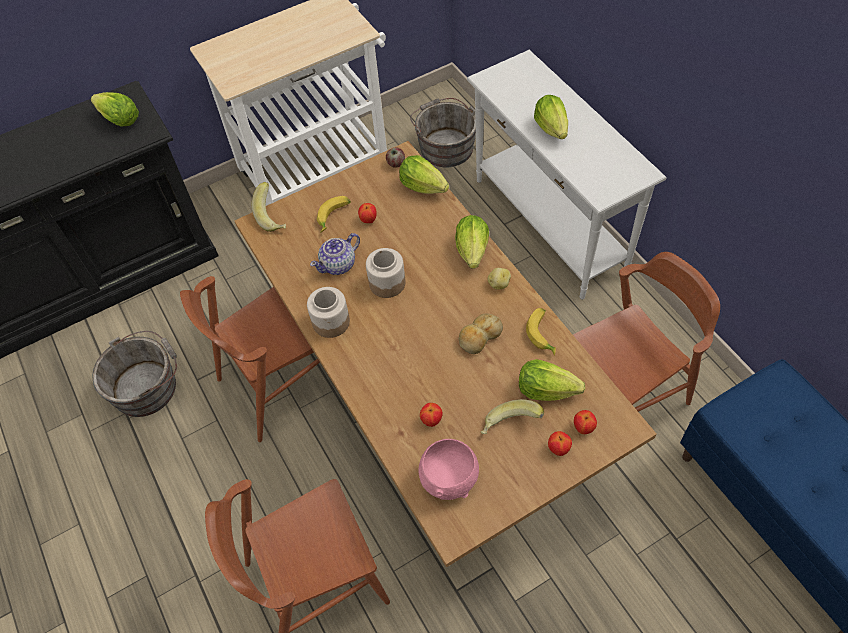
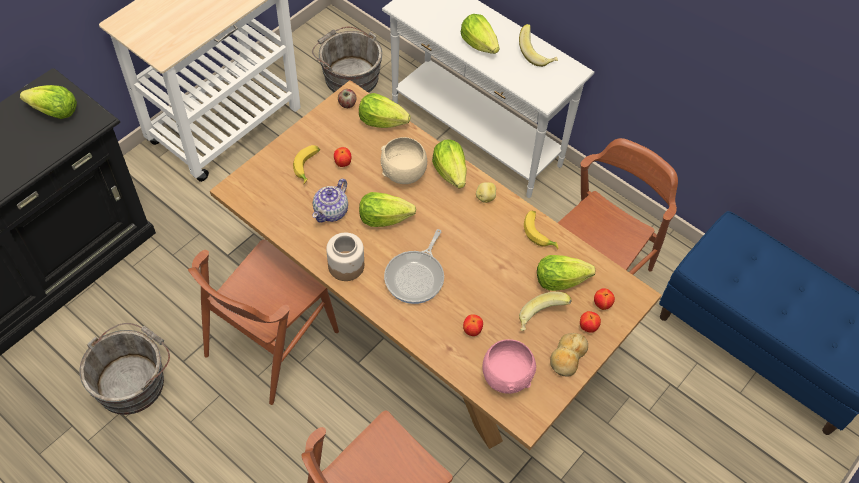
camera: 25 degrees left, 0 degrees up
(274, 217) = (248, 179): banana -> banana (537, 54)
(387, 283) = (384, 218): jar -> lettuce
(396, 350) = (416, 277): none -> frying pan
(425, 242) = (404, 173): none -> beige bowl
(479, 337) = (486, 248): bread -> bread (567, 357)

